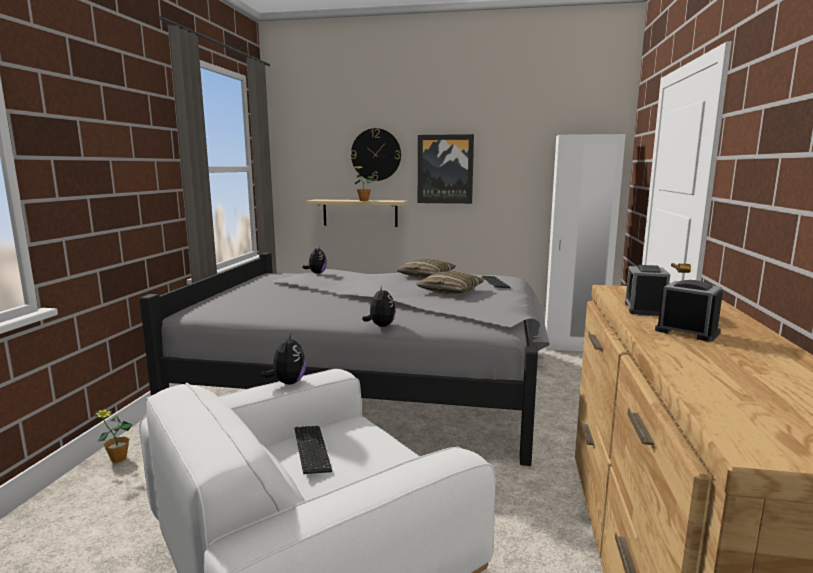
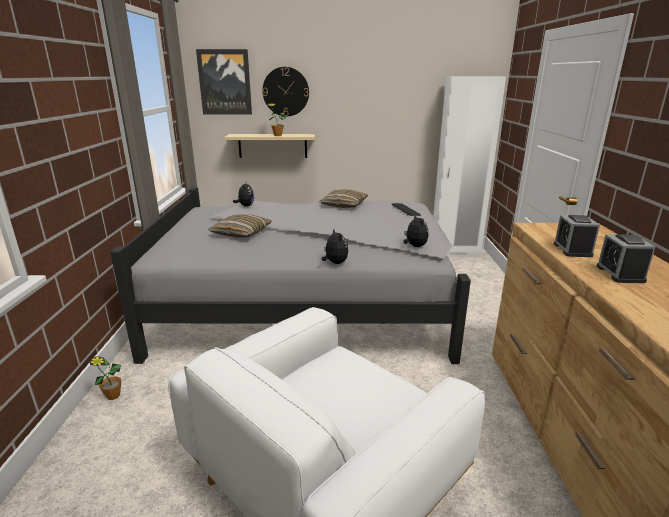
camera: 10 degrees left, 10 degrees up
(287, 382) = (281, 327): plush toy -> plush toy (414, 246)
(312, 450) = (320, 387): keyboard -> none
(445, 169) = (349, 105): picture -> picture (225, 82)
(450, 291) = (374, 221): pillow -> pillow (241, 233)
(687, 332) = (620, 274): alarm clock -> alarm clock turned 120 degrees counterclockwise

